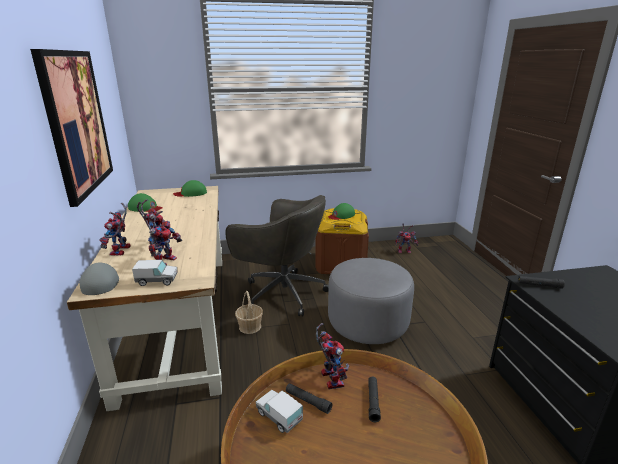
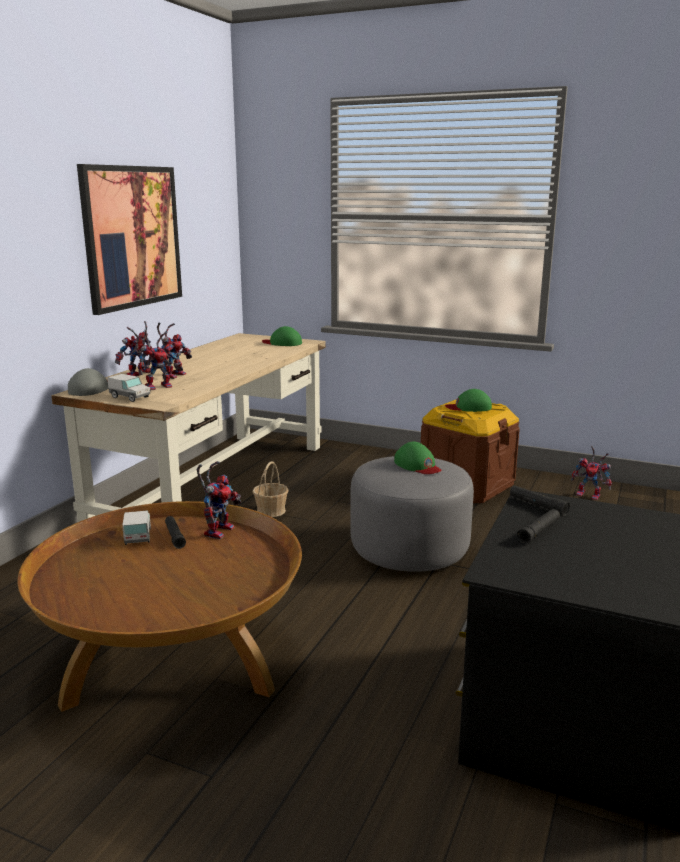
camera: 35 degrees right, 5 degrees down
(145, 208) = (216, 348): green cap -> green cap (417, 465)
(282, 292) = (348, 492): grey office chair -> none
(373, 401) = (227, 556): black flashlight -> black flashlight (539, 531)

